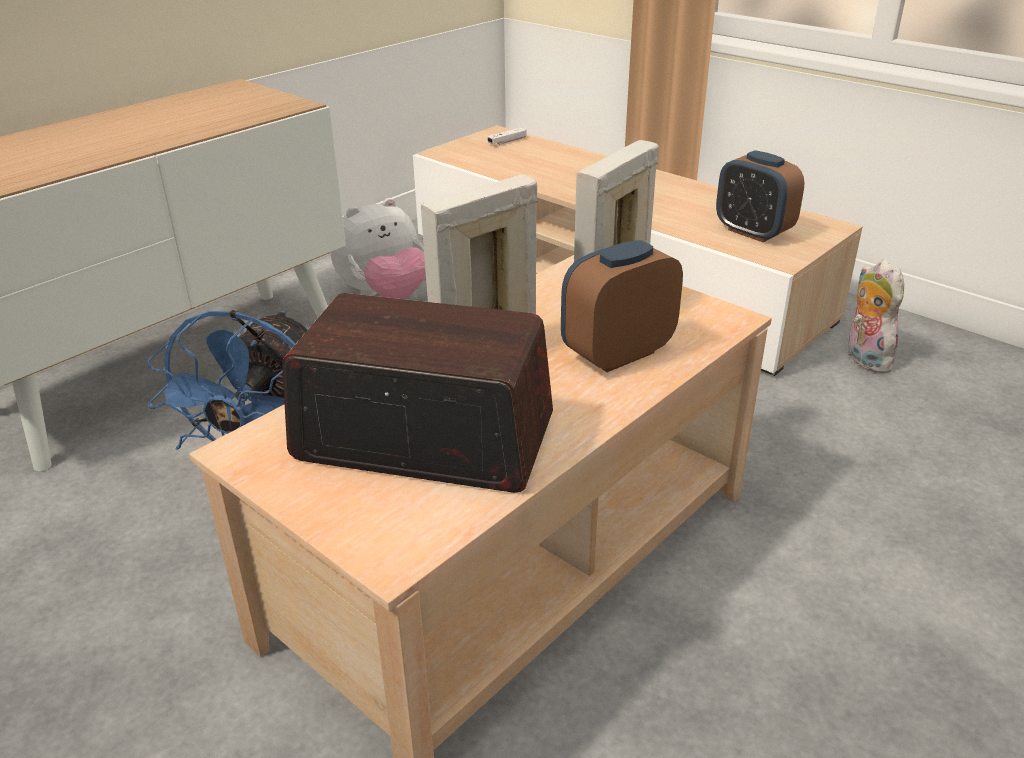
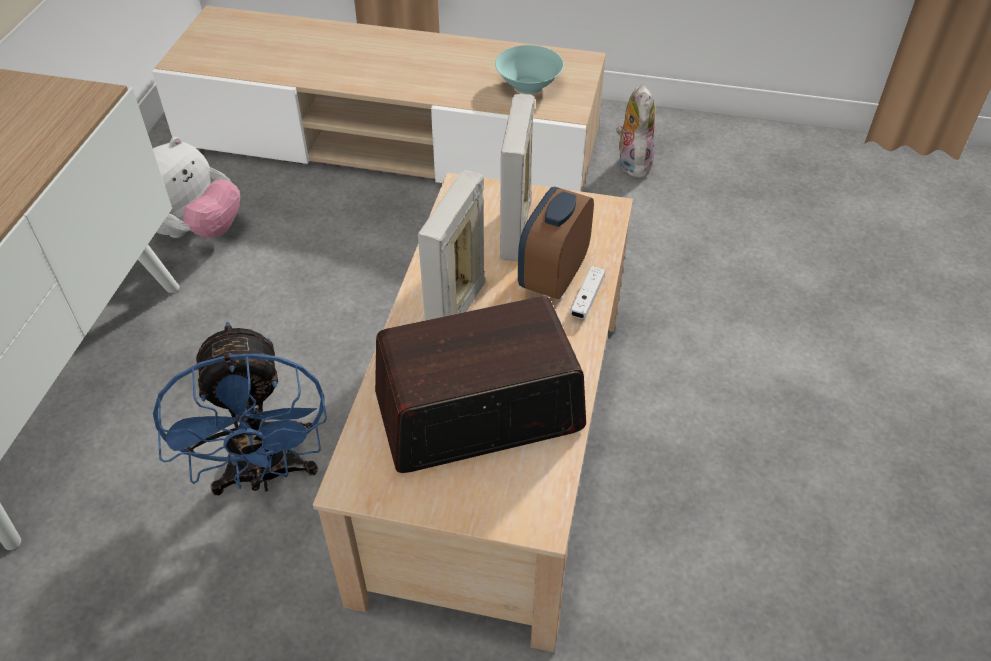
camera: 30 degrees left, 15 degrees up
(507, 141) = (235, 27): white game controller -> white game controller (587, 298)
(753, 232) = (529, 85): alarm clock -> turquoise bowl
(863, 359) = (631, 163): plush toy -> plush toy turned 45 degrees clockwise

